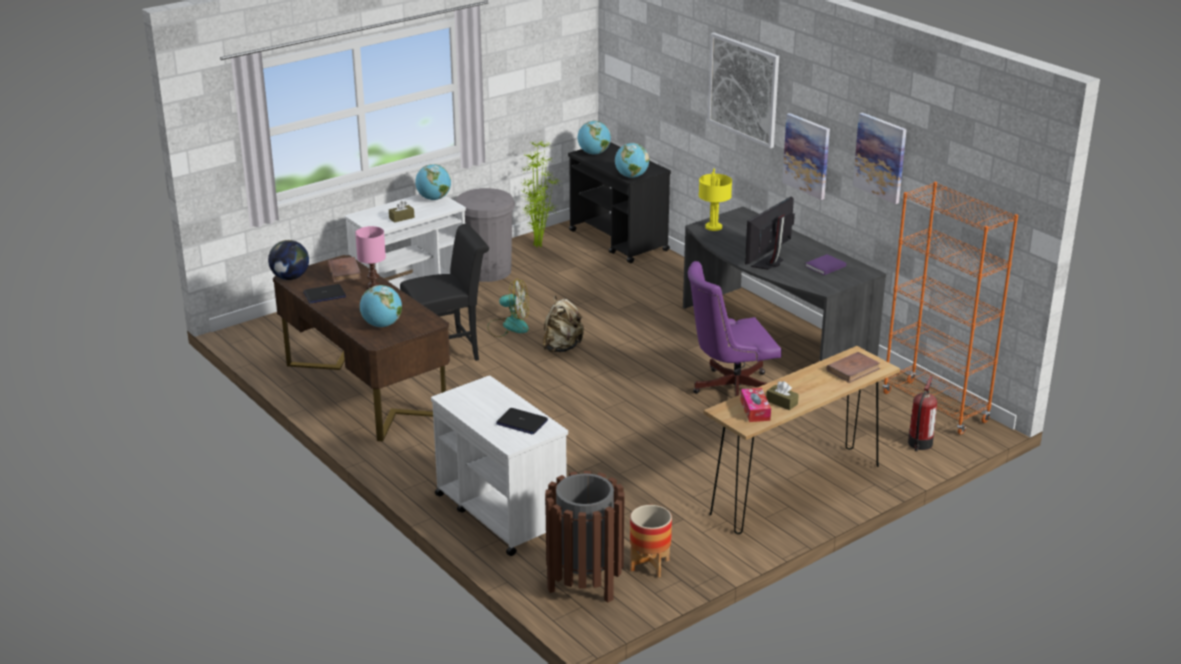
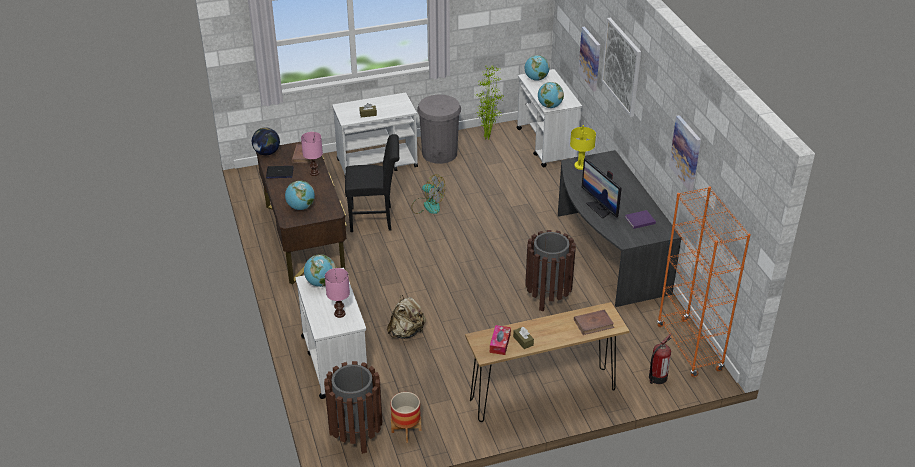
camera: 20 degrees right, 10 degrees up
(433, 199) = (399, 101): globe -> globe (321, 283)
(521, 422) = (340, 313): laptop -> pink table lamp
(562, 347) = (452, 232): beige backpack -> beige backpack (406, 332)
(619, 241) = (546, 145): black cart -> white cart
(729, 389) = (548, 296): purple office chair -> brown trash can
(769, 263) = (600, 208): monitor -> monitor turned 90 degrees counterclockwise
(807, 155) = (649, 131): picture -> picture (590, 58)

